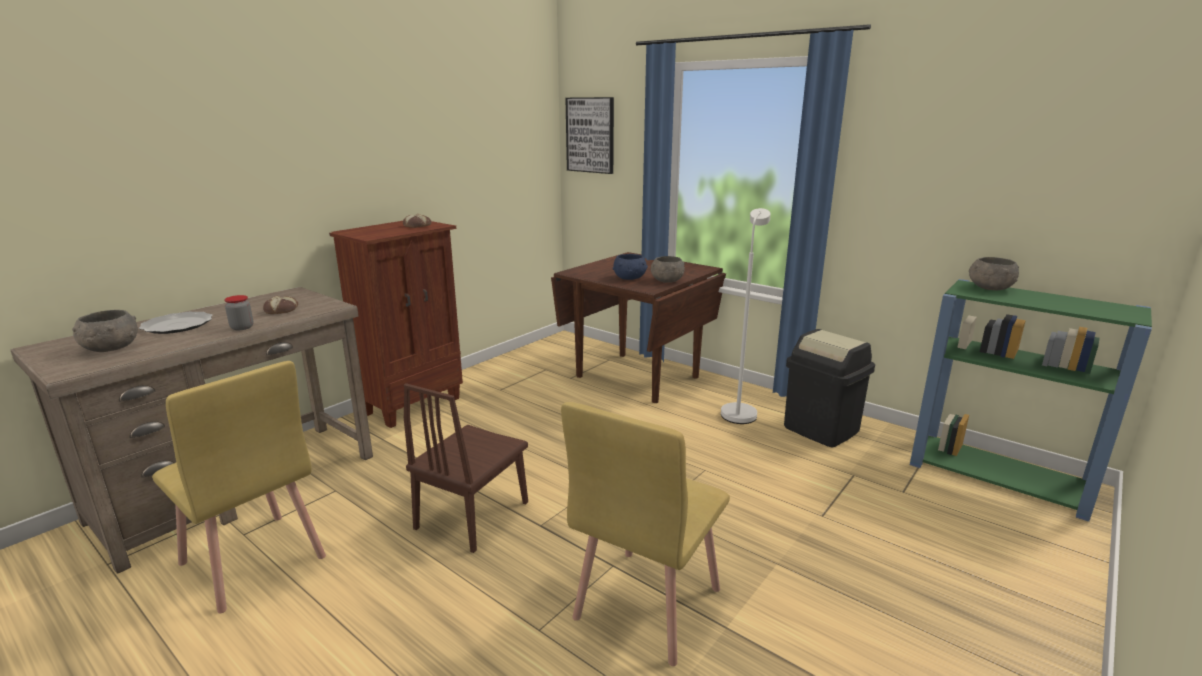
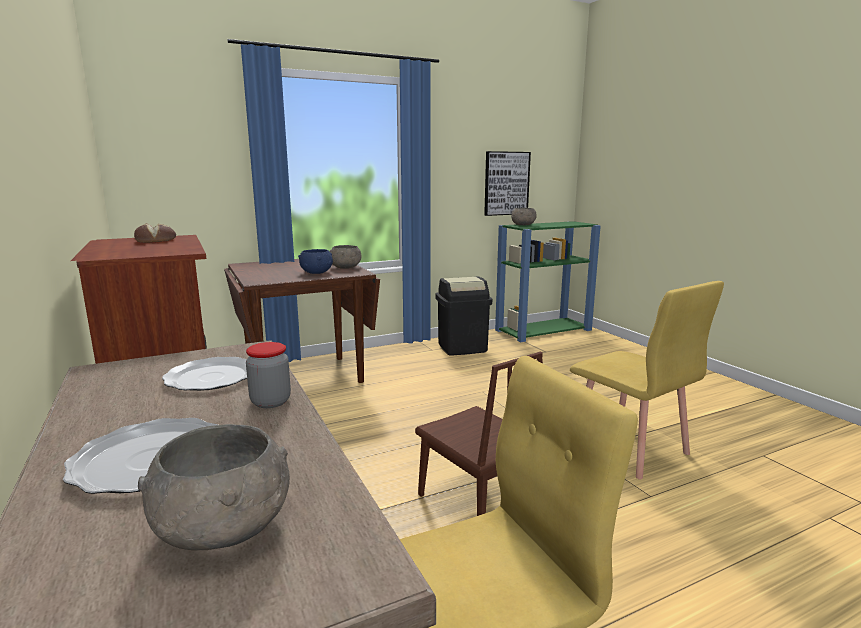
camera: 65 degrees left, 5 degrees down
(282, 310) = (211, 377): bread -> plate
(590, 135) = (154, 138): picture -> picture (506, 183)
(740, 411) = (412, 360): white floor lamp -> none

